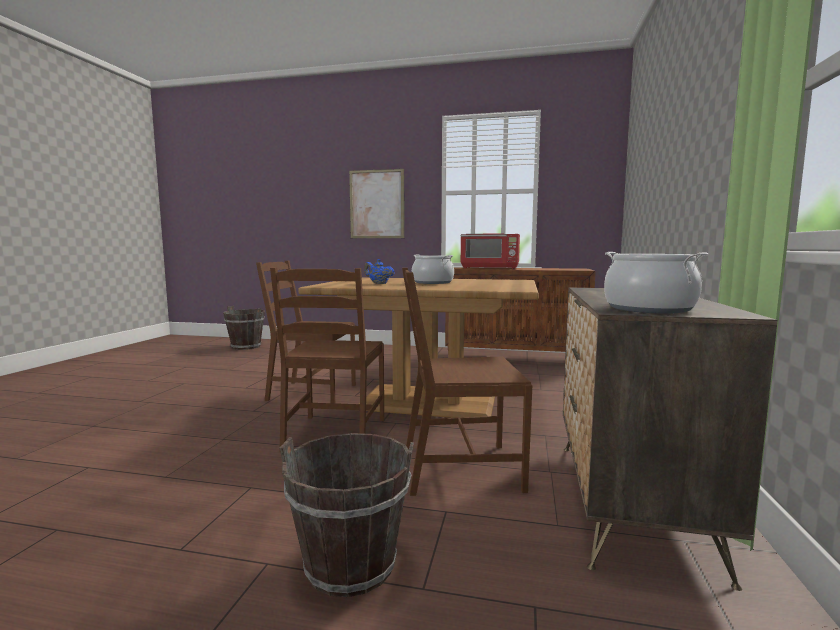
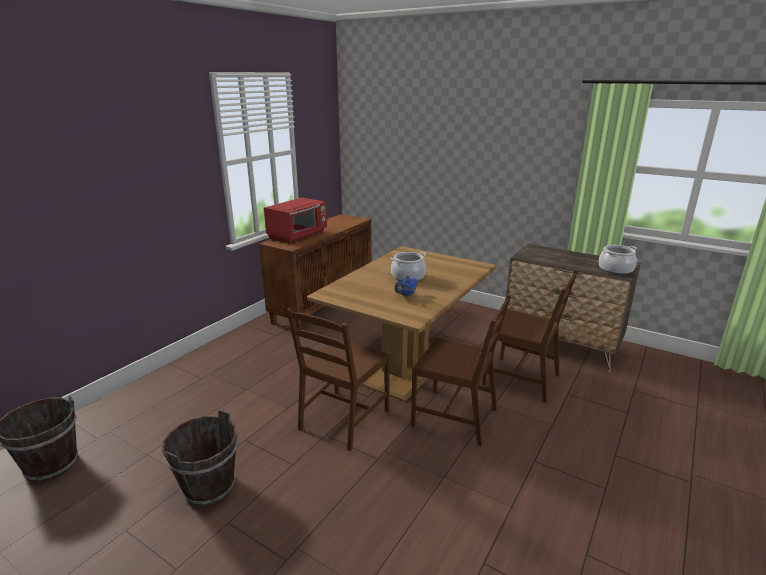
camera: 70 degrees left, 15 degrees up
(351, 564) = (613, 429): brown bucket -> brown bucket (209, 487)
(377, 204) = (154, 189): picture -> none
(459, 469) = (522, 379): brown chair -> brown chair turned 75 degrees counterclockwise

